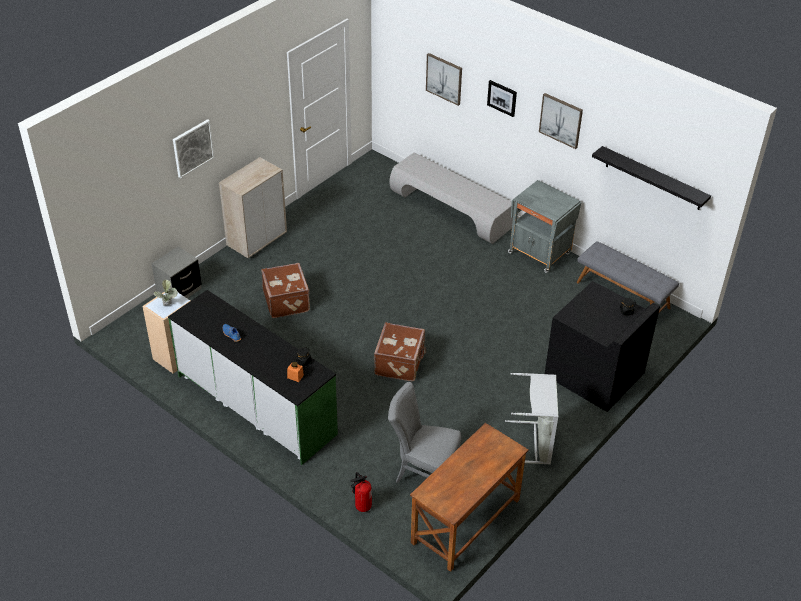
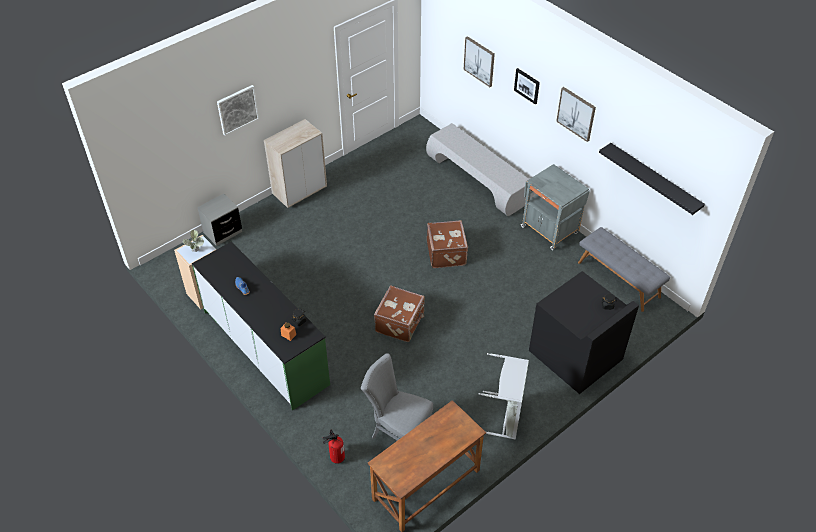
camera: 10 degrees right, 5 degrees up
(287, 301) = (313, 252): brown suitcase -> brown suitcase (447, 253)

